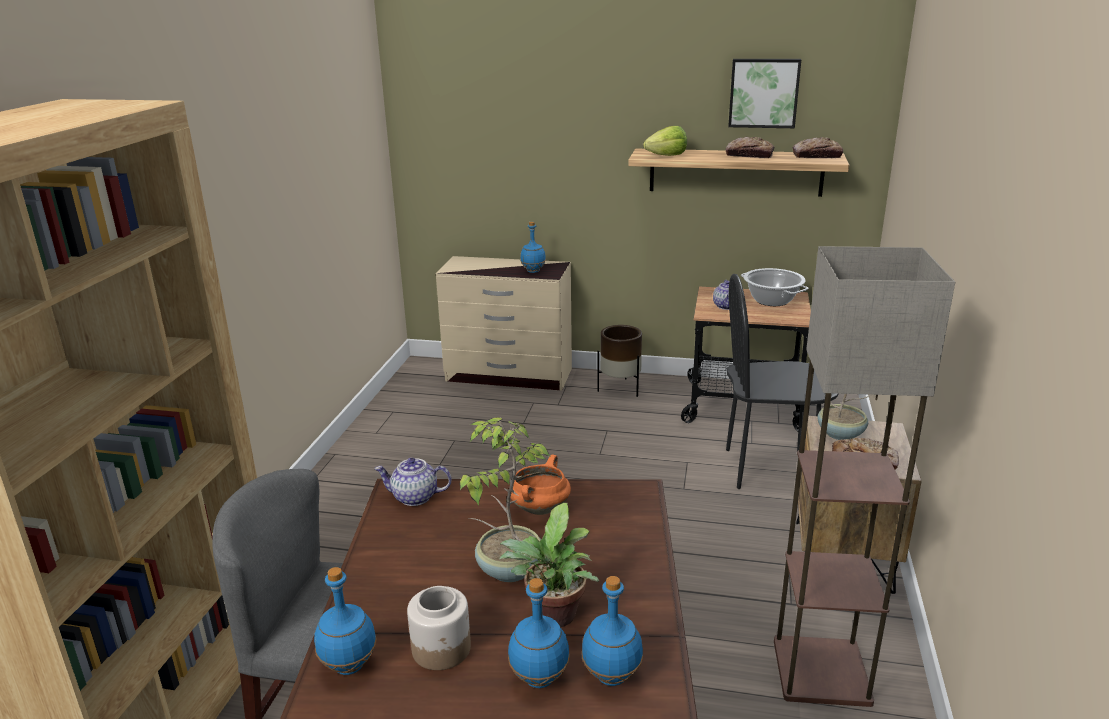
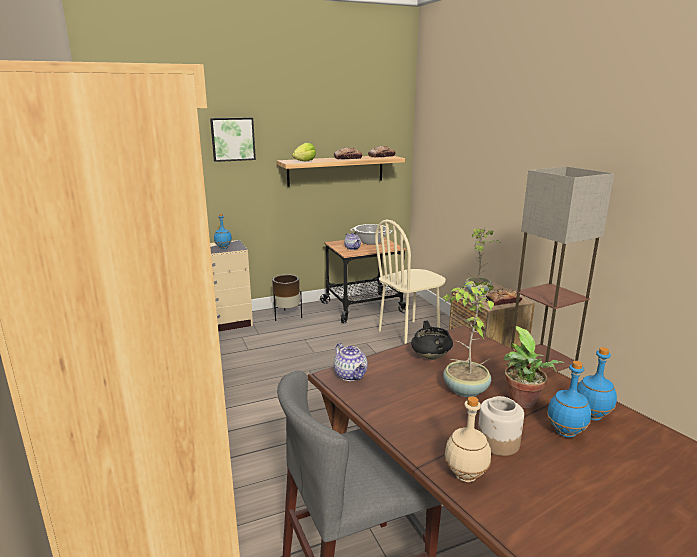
camera: 35 degrees left, 5 degrees down
(349, 665) = (465, 475): blue bottle -> beige bottle
(414, 497) = (351, 375): teapot -> teapot turned 90 degrees counterclockwise
(540, 508) = (430, 356): orange cooking pot -> black cooking pot
(763, 93) = (347, 122): picture -> picture (232, 139)
(769, 468) = (409, 333): black chair -> beige chair

